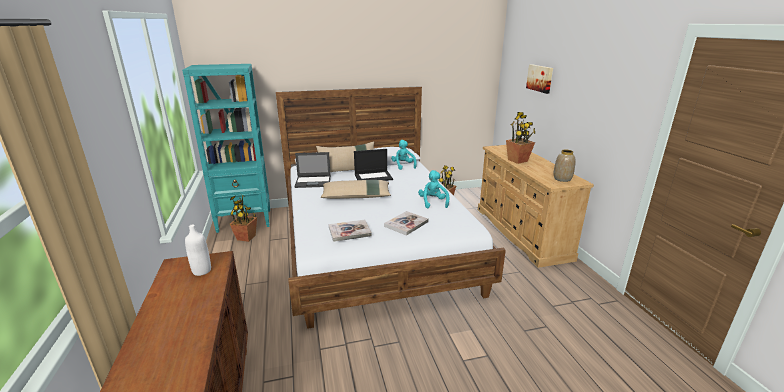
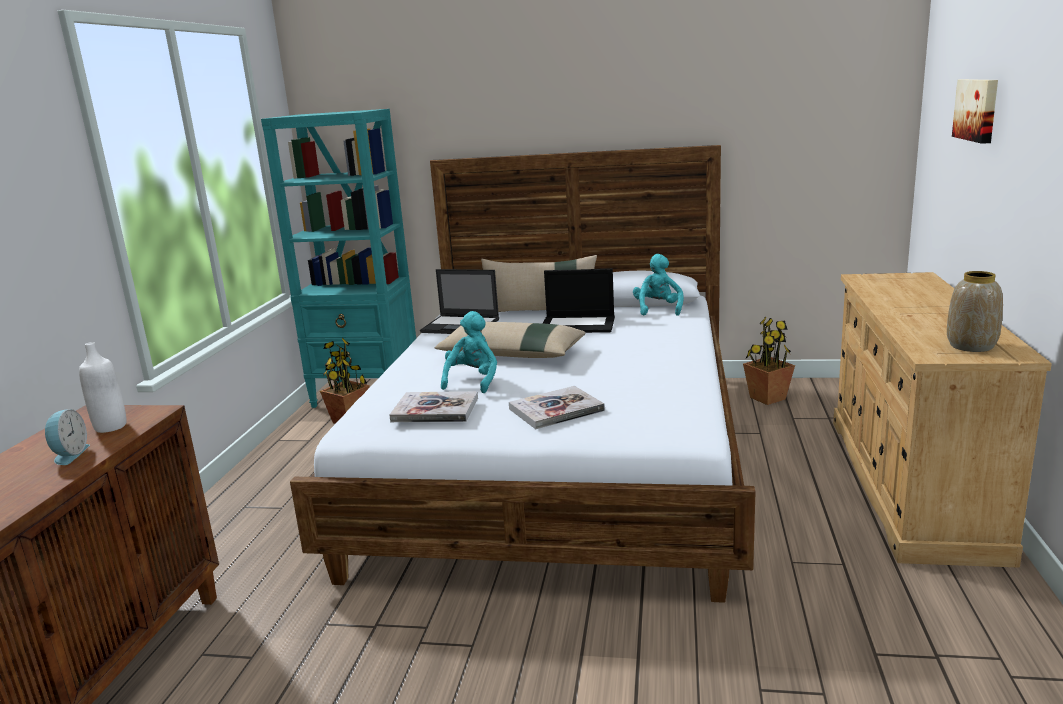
camera: 25 degrees right, 5 degrees down
(197, 293) = (69, 455): none -> alarm clock
(433, 202) = (651, 378): turquoise plush toy -> turquoise plush toy (472, 381)
(518, 160) = (895, 304): potted plant -> none

